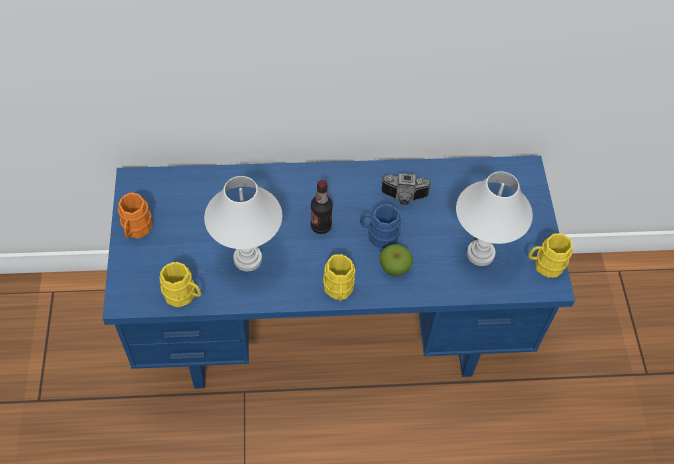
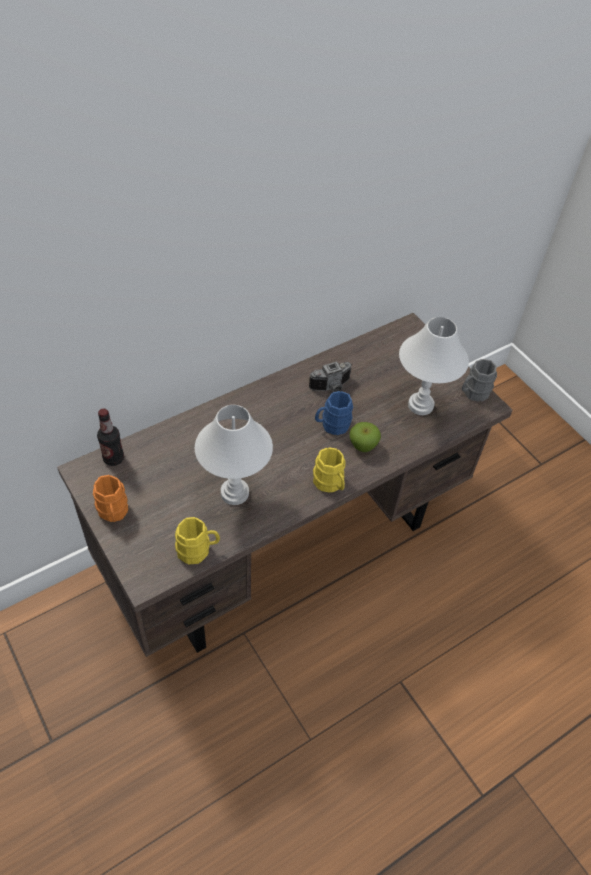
camera: 30 degrees left, 5 degrees down
(321, 226) = (279, 438): bottle -> bottle (113, 458)
(333, 330) = (287, 543): blue desk -> brown desk
(545, 265) = (473, 393): yellow mug -> grey mug

